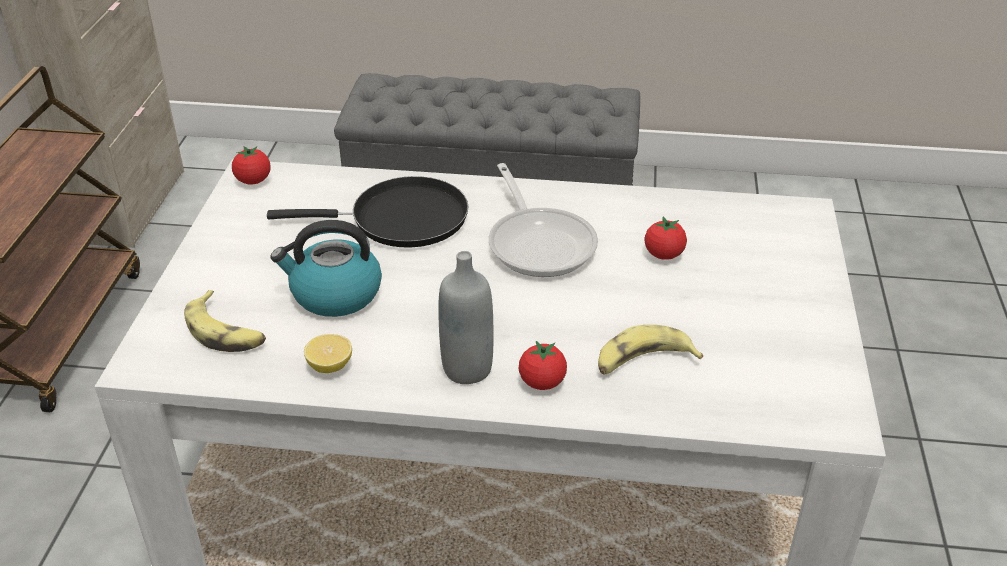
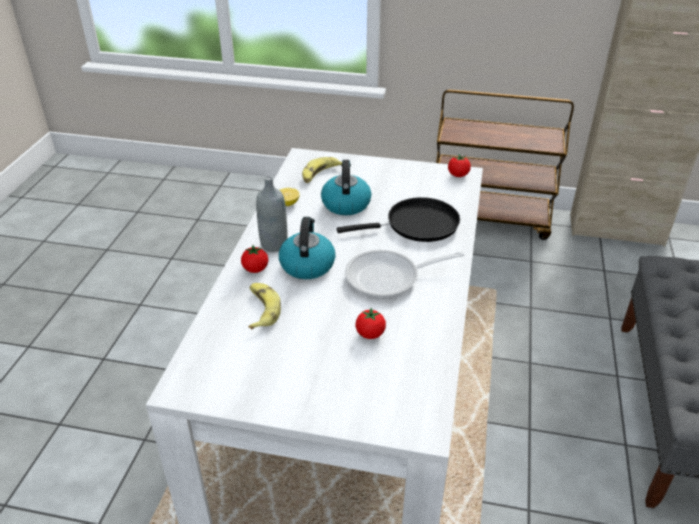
camera: 95 degrees right, 0 degrees up
(401, 219) = (417, 225): black frying pan -> black frying pan turned 105 degrees counterclockwise
(519, 324) = (307, 264): none -> kettle

